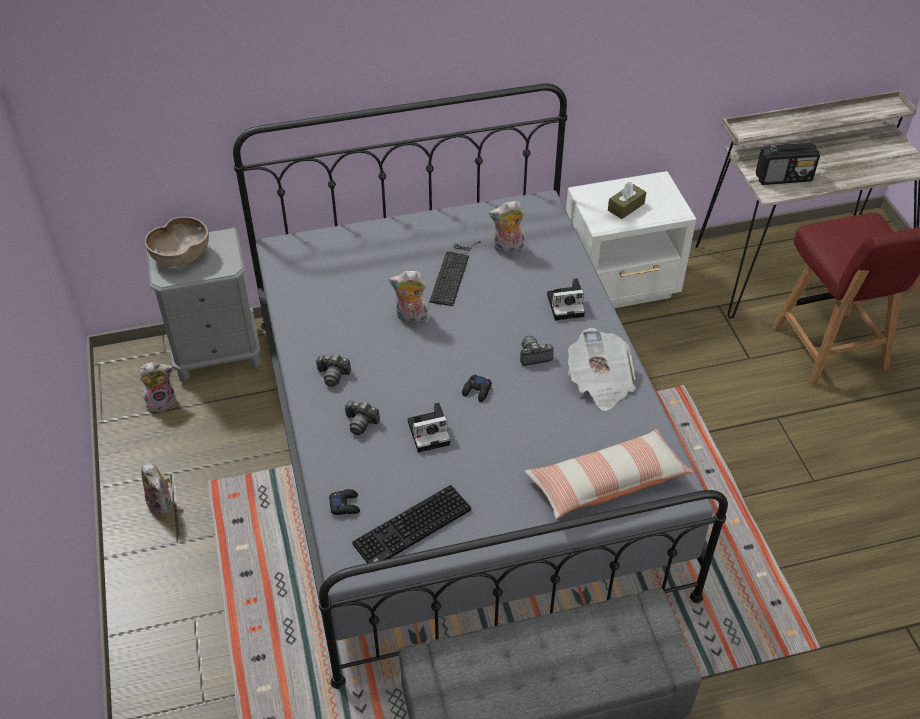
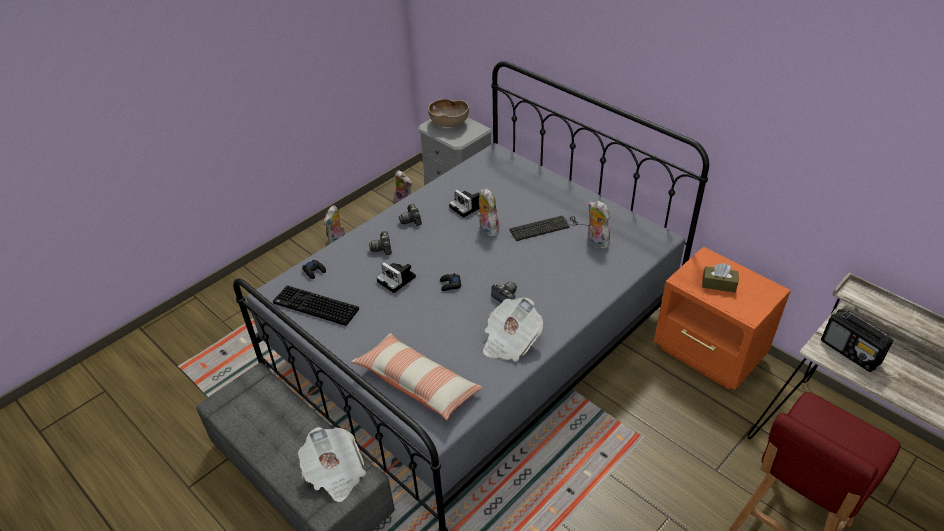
camera: 60 degrees right, 5 degrees down
(567, 305) = (571, 292): camera -> camera (468, 207)
(621, 285) = (709, 354): white nightstand -> orange nightstand
(629, 632) = (335, 473): none -> newspaper

